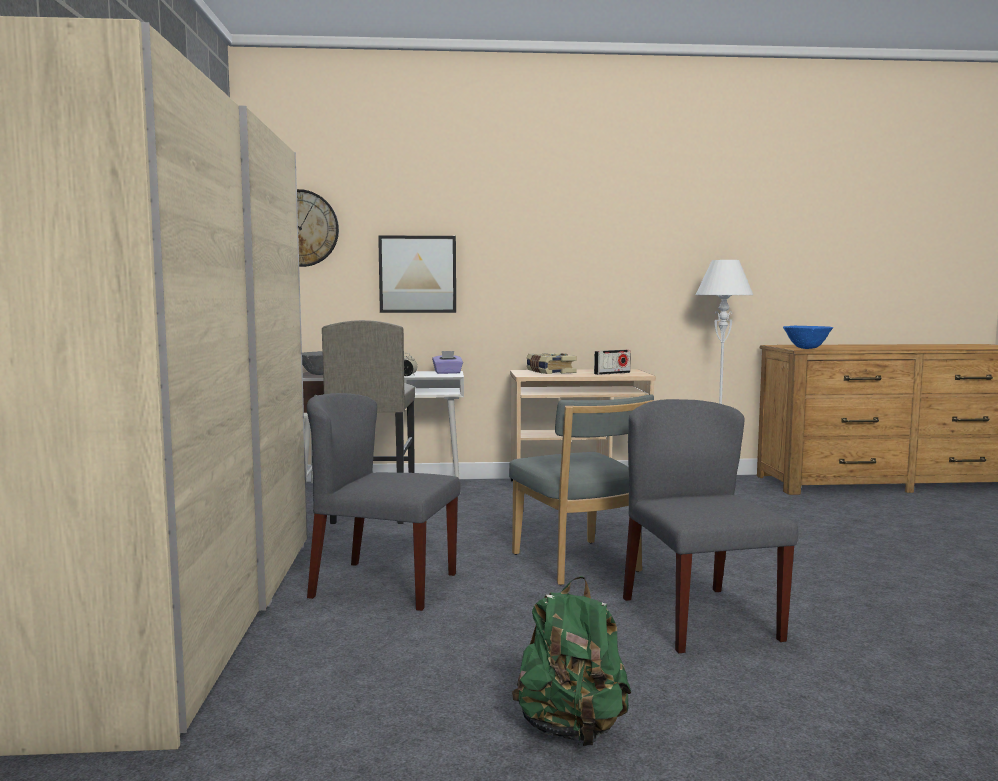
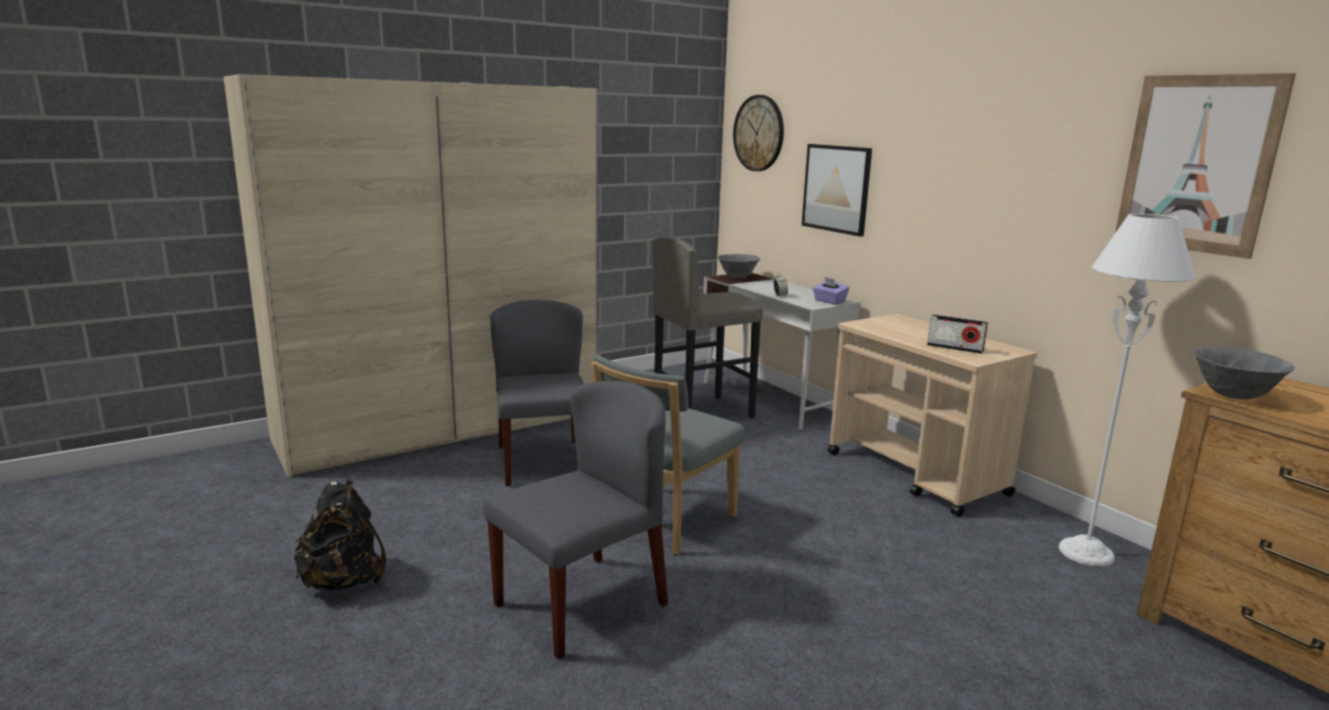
camera: 60 degrees right, 10 degrees up
(549, 372) = (903, 327): book -> none
(572, 729) = (344, 581): green backpack -> black backpack
(710, 233) = (1197, 164): none -> picture
(807, 348) = (1233, 396): blue bowl -> grey bowl

